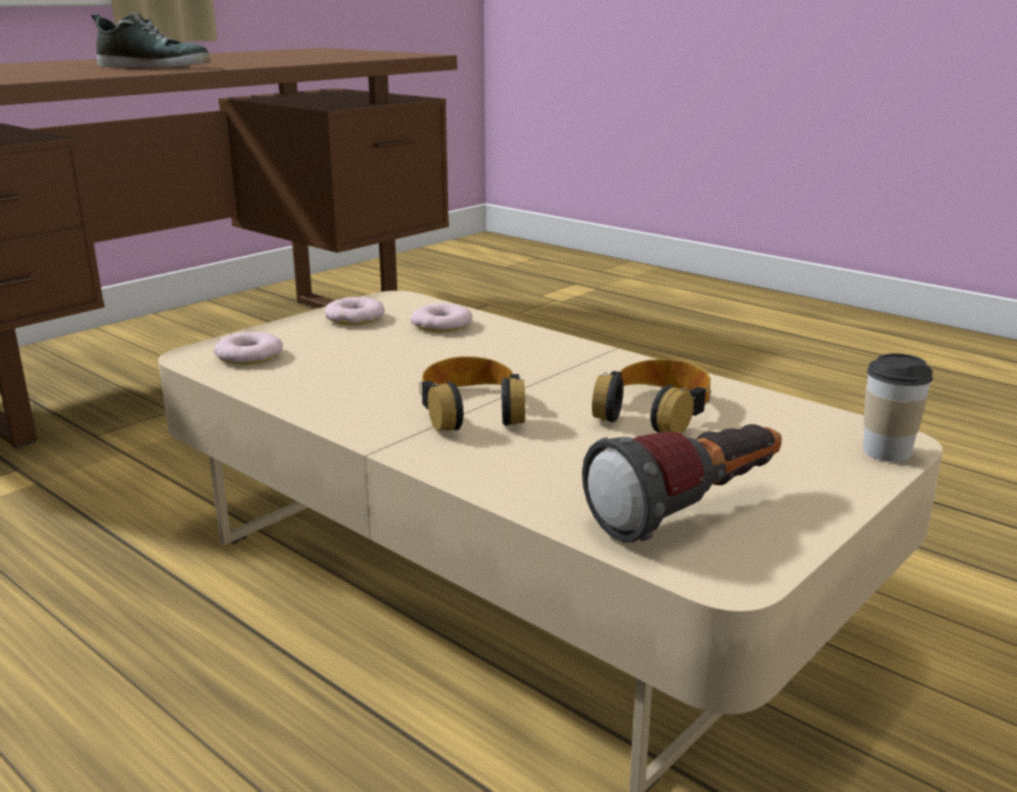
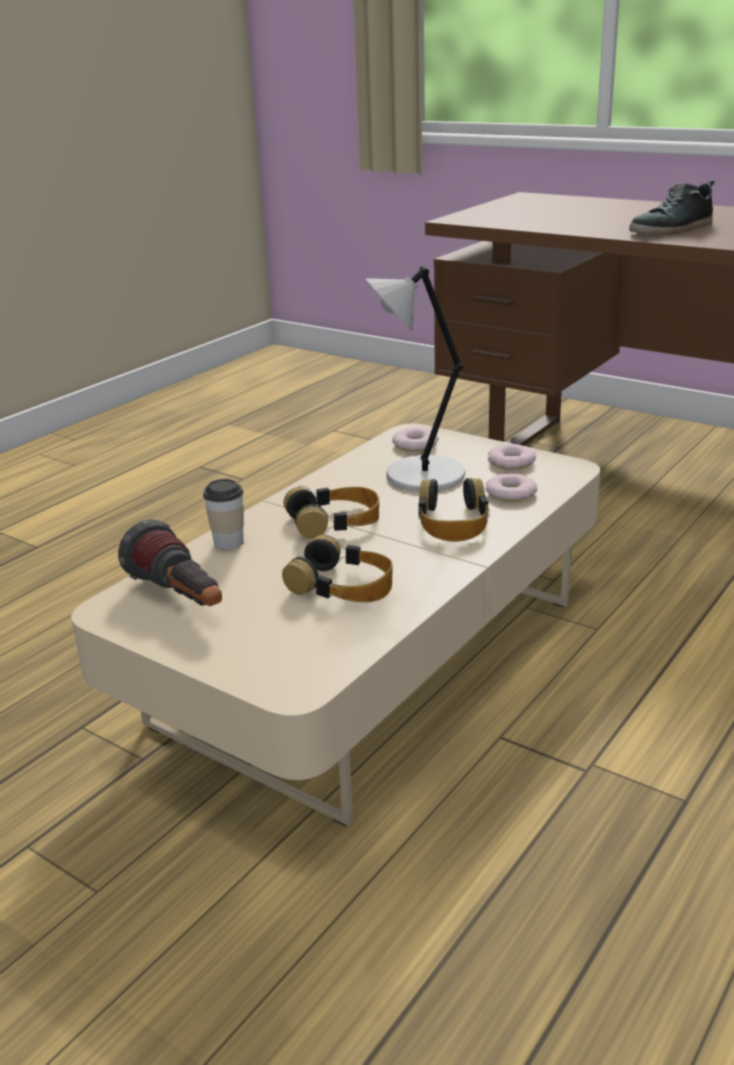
camera: 85 degrees right, 5 degrees up
(154, 67) = (672, 229): shoe -> shoe turned 45 degrees clockwise
(360, 359) = (420, 476): none -> grey table lamp
(502, 353) = (453, 521): none -> headphones
(886, 451) = (273, 683): cup -> cup (228, 542)

